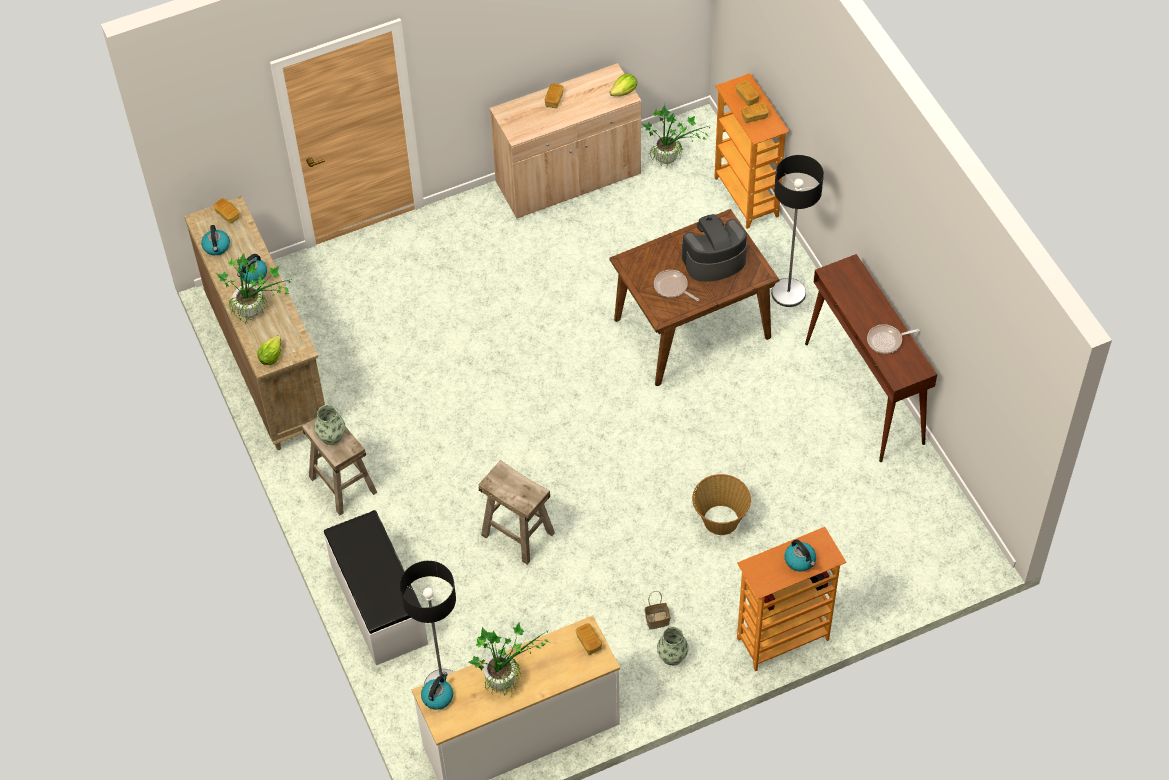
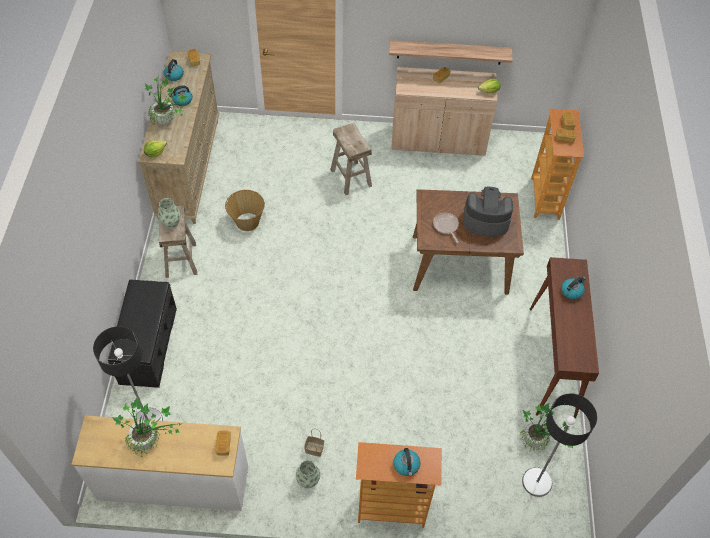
camera: 25 degrees right, 0 degrees up
(378, 604) = (147, 345): white bench -> black bench
(437, 696) = (97, 430): kettle -> kettle (571, 291)
(518, 533) = (264, 343): beige stool -> beige stool (351, 177)
(552, 62) = (449, 52): none -> shelf
(671, 157) = (510, 154): potted plant -> potted plant (537, 441)
(720, 520) = (400, 400): basket -> basket (247, 221)
(788, 293) = (537, 271): floor lamp -> floor lamp (537, 482)
(886, 341) = (574, 331): frying pan -> none

